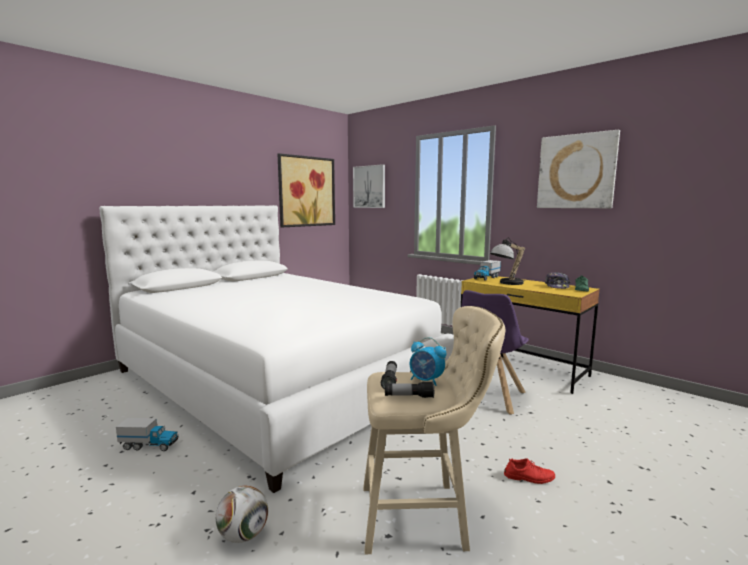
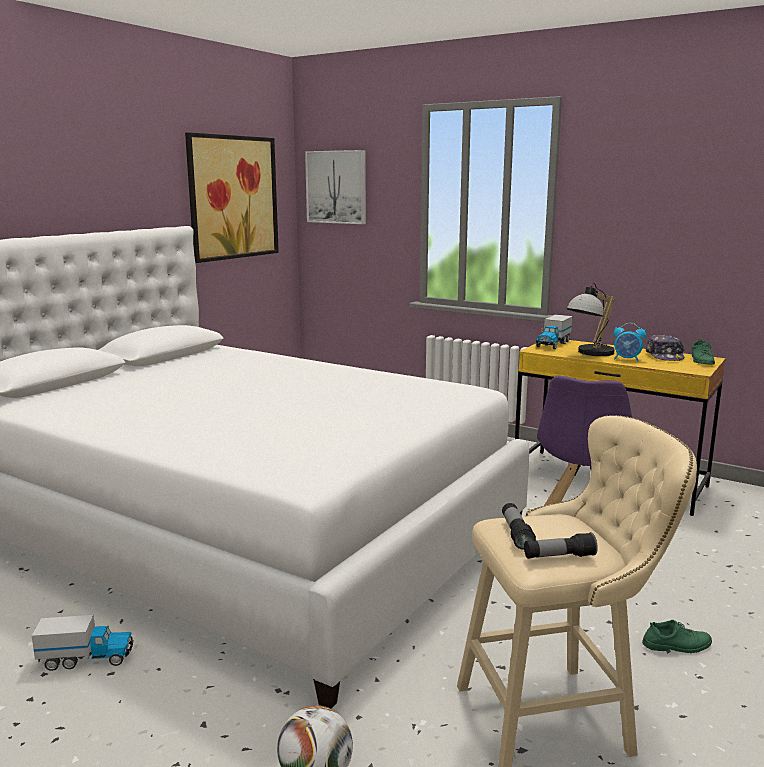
camera: 10 degrees left, 5 degrees up
(426, 381) = (566, 529): alarm clock -> alarm clock (627, 359)
(529, 477) = (677, 645): red shoe -> green shoe
(576, 171) = (690, 178): picture -> none

